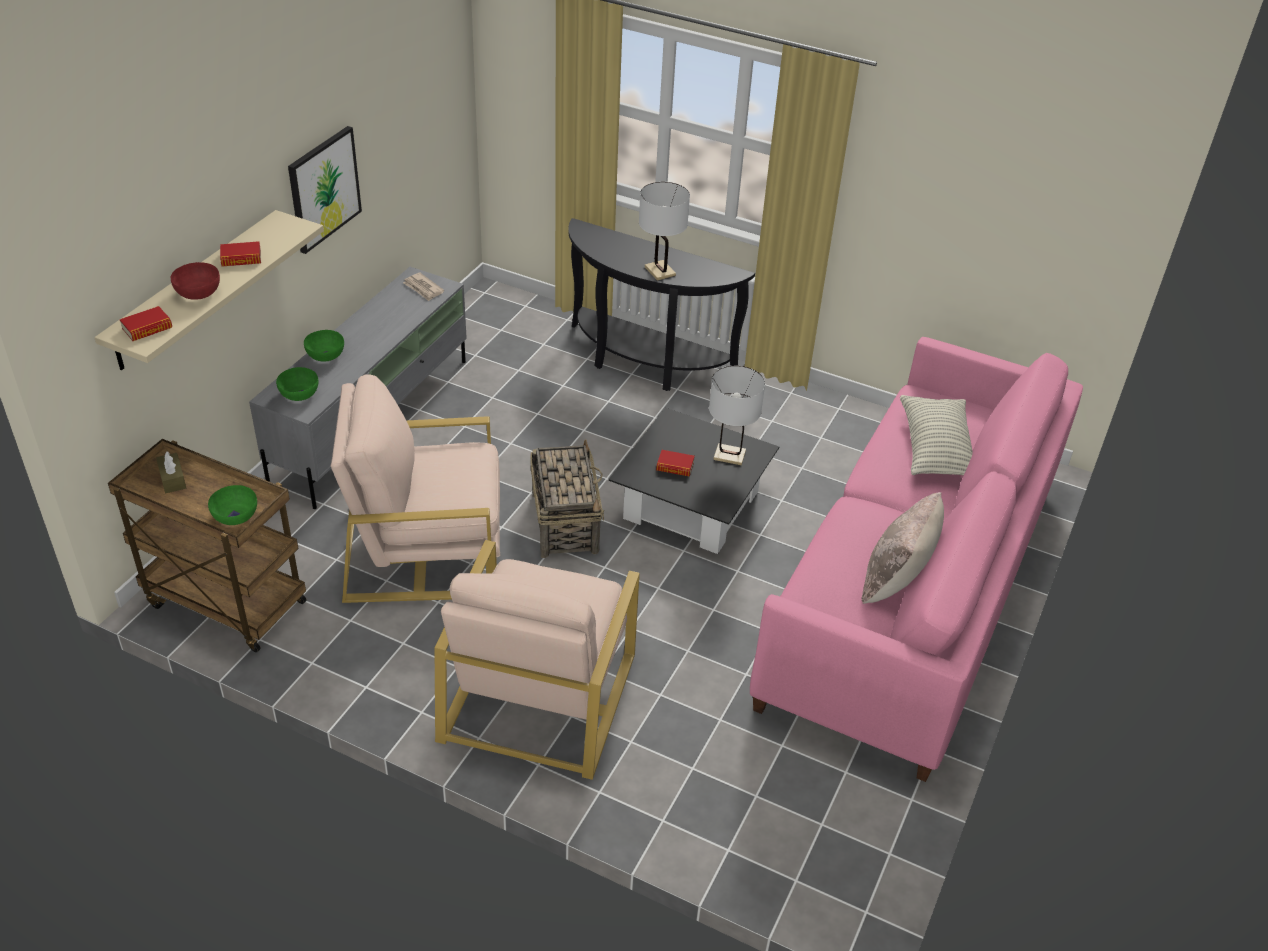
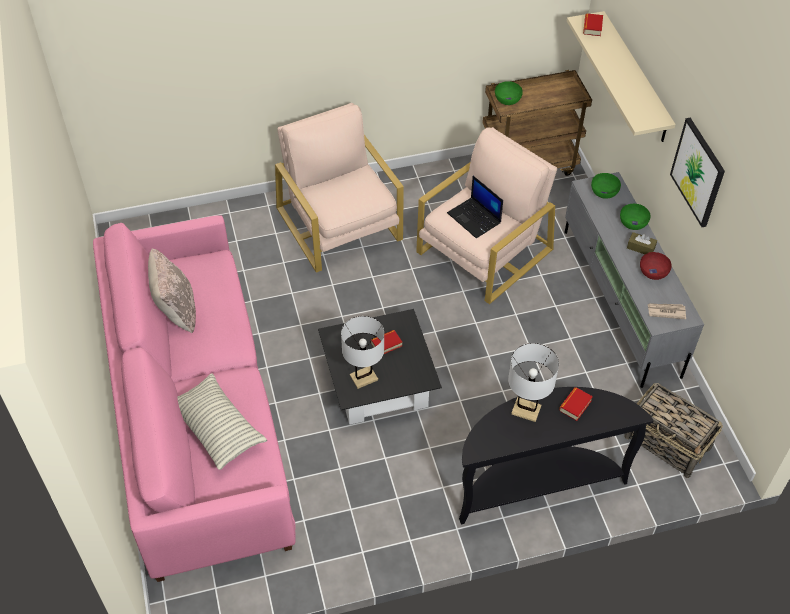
camera: 140 degrees right, 10 degrees up
(172, 479) = (560, 95): brown tissue box -> brown tissue box (640, 248)
(199, 293) = (608, 56): red bowl -> red bowl (653, 272)
(241, 258) = (629, 85): book -> book (575, 405)
(449, 475) = (475, 218): none -> laptop
(565, 522) = (434, 318): basket -> basket (667, 443)

